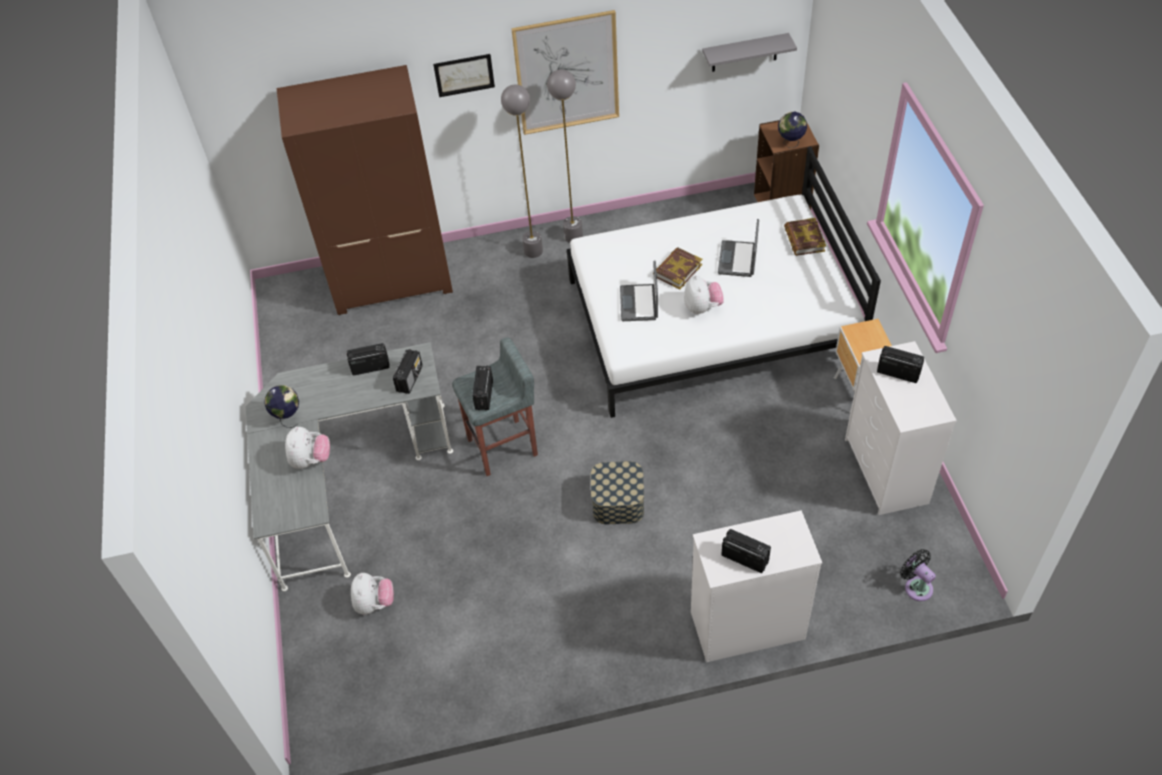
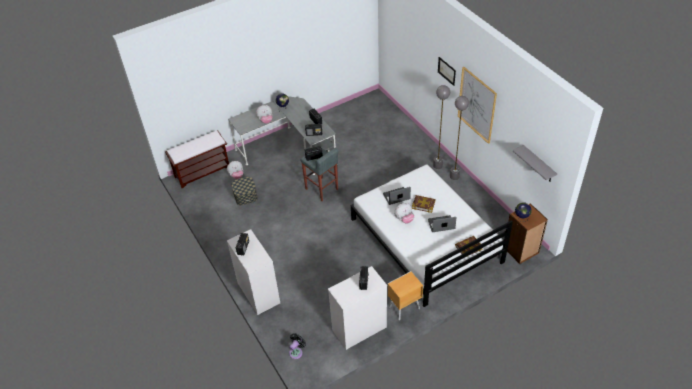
camera: 70 degrees right, 5 degrees down
(319, 677) = (202, 171): none -> brown bench
(392, 278) = (398, 127): brown wardrobe -> none
(618, 502) = (307, 234): storage box -> storage box (245, 196)

